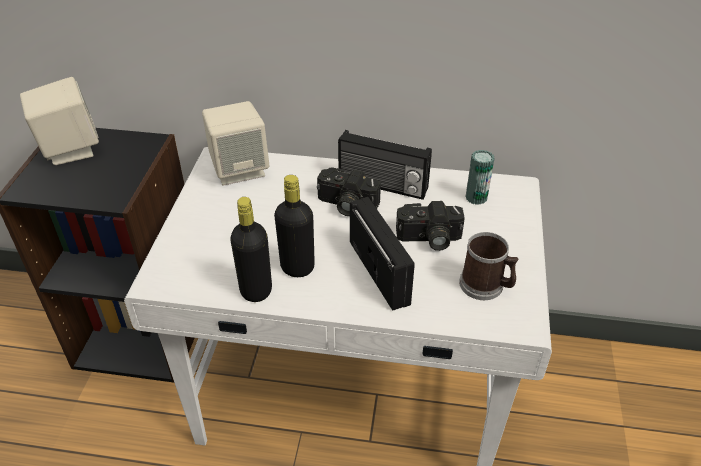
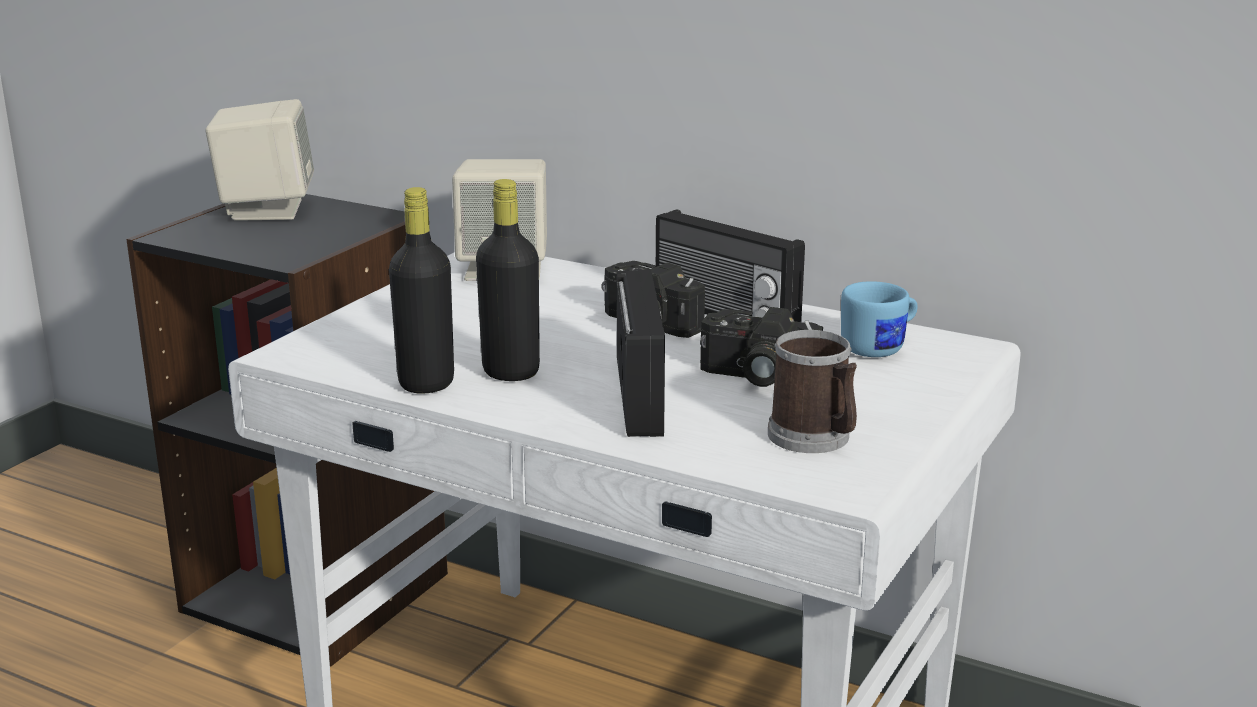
camera: 20 degrees right, 20 degrees down
(476, 197) = (880, 348): can -> blue mug

